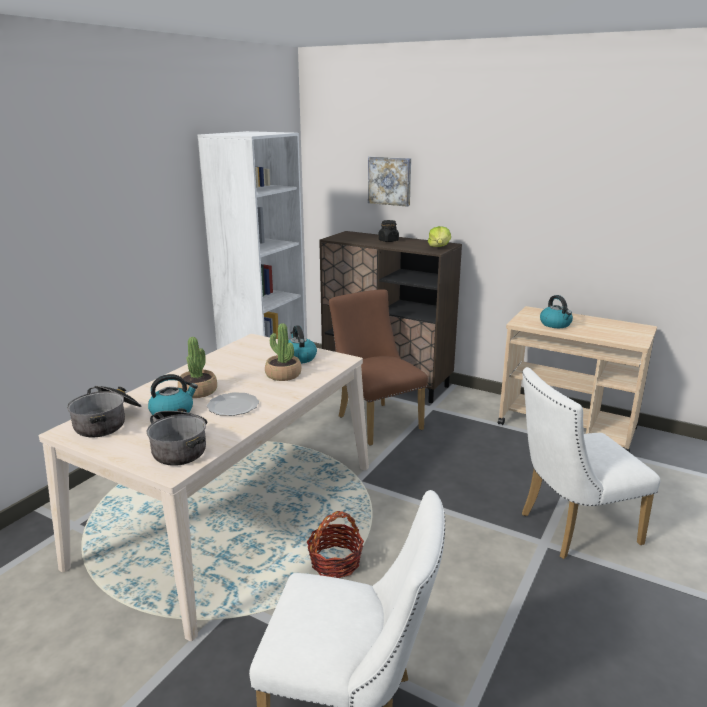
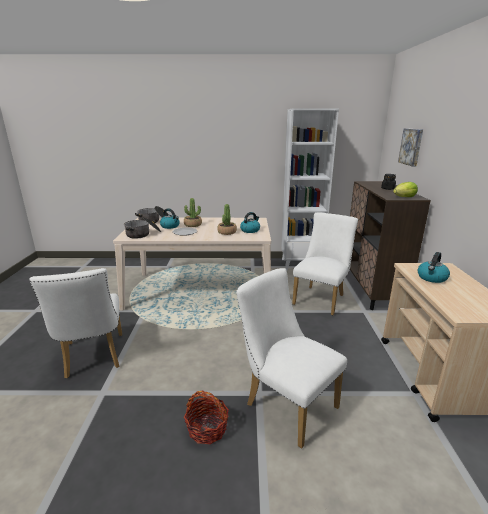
camera: 60 degrees right, 0 degrees up
(335, 562) = (185, 325): basket -> basket (207, 428)
(375, 420) = (321, 298): brown chair -> white chair

